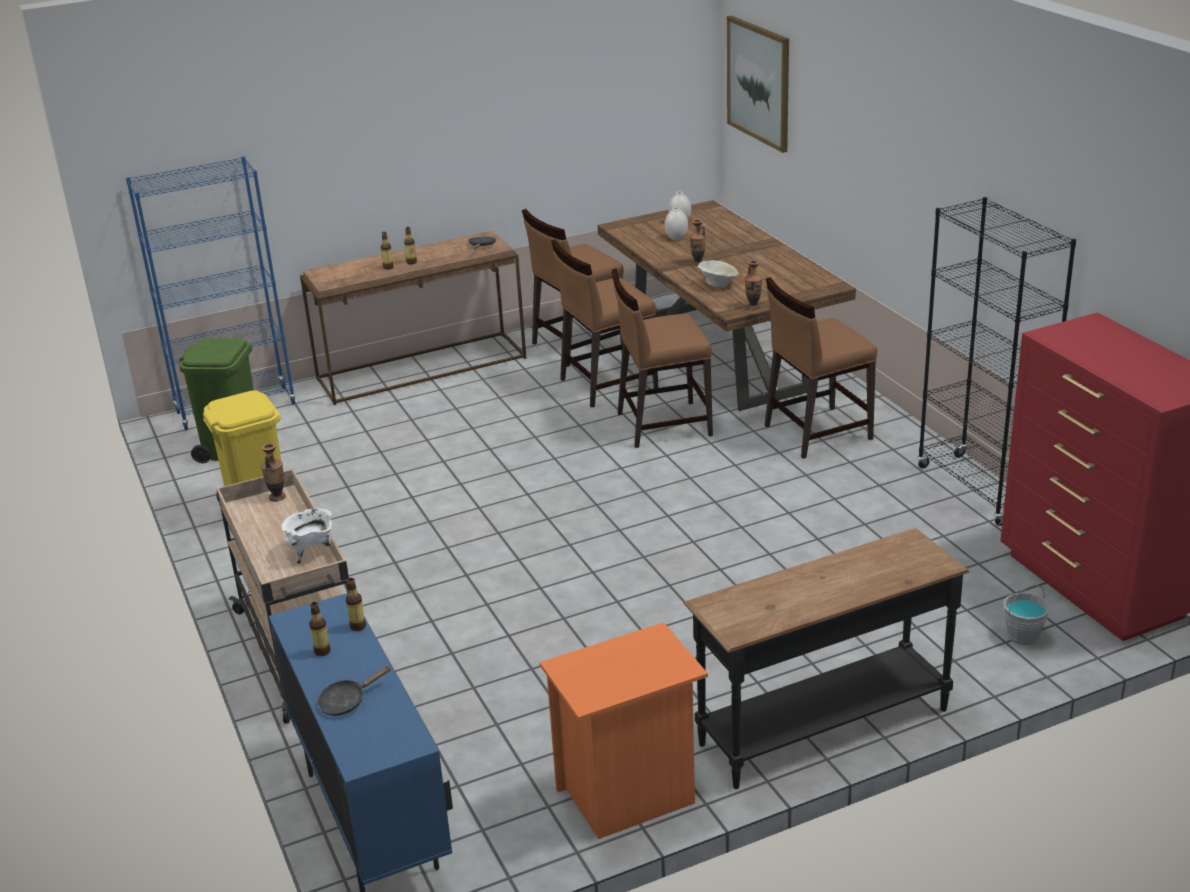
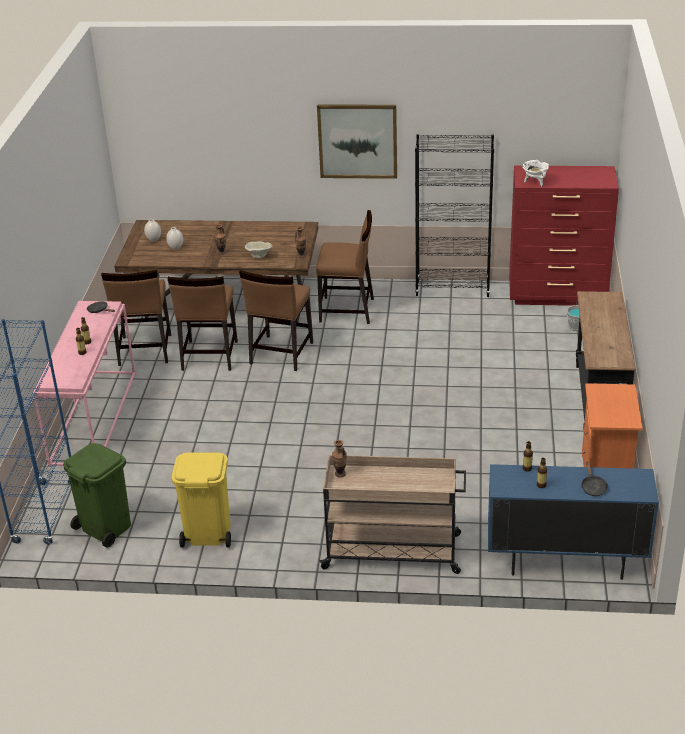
camera: 60 degrees left, 5 degrees up
(312, 552) = (418, 474): white cooking pot -> white cooking pot (535, 182)
(422, 367) = (93, 417): brown console table -> pink console table
(759, 82) = (163, 128): picture -> picture (357, 141)
(816, 432) = (347, 310): brown chair -> brown chair turned 90 degrees counterclockwise

